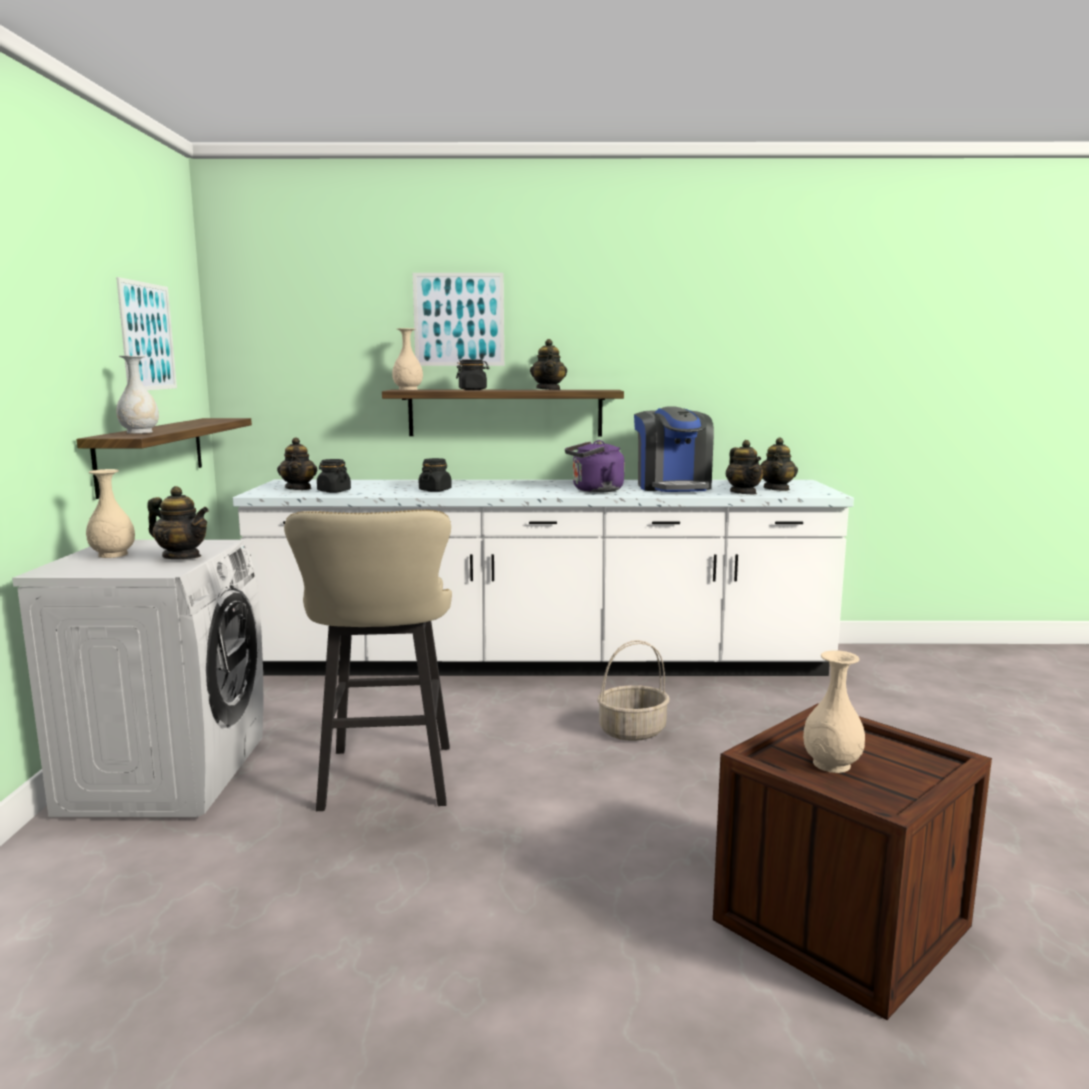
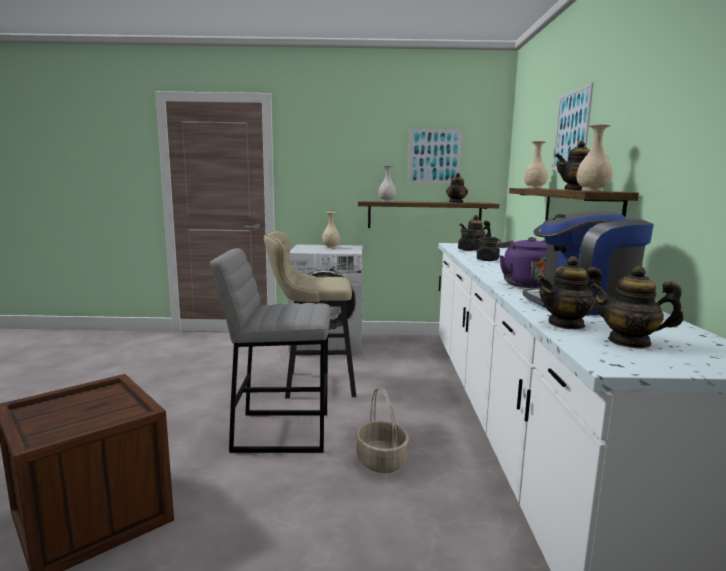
camera: 90 degrees right, 0 degrees up
(182, 557) = (323, 251): teapot -> teapot (456, 202)
(473, 390) = (547, 188): black jar -> none
(569, 800) = (279, 431): none -> grey stool
(831, 764) = (85, 404): beige vase -> beige vase (592, 190)

